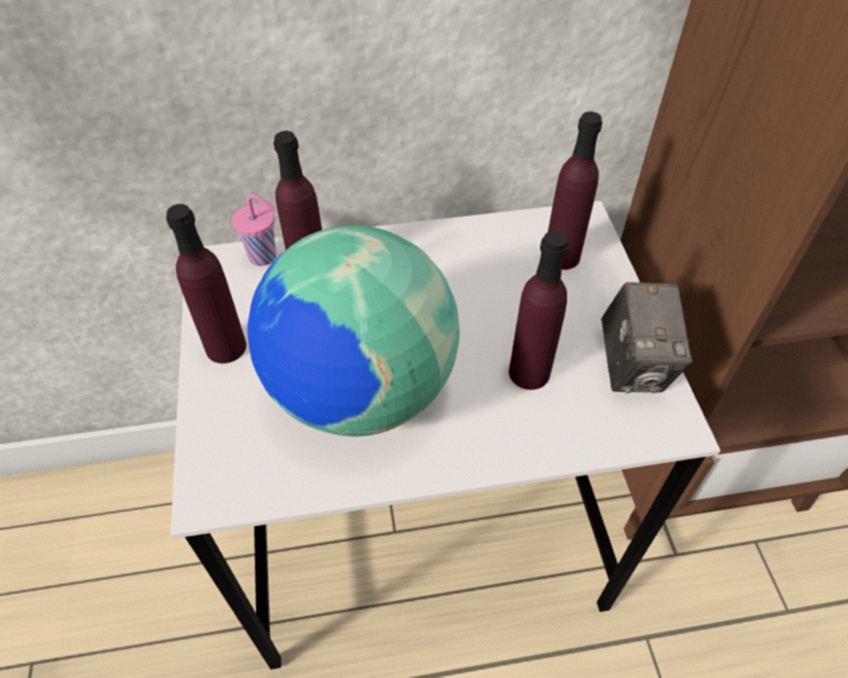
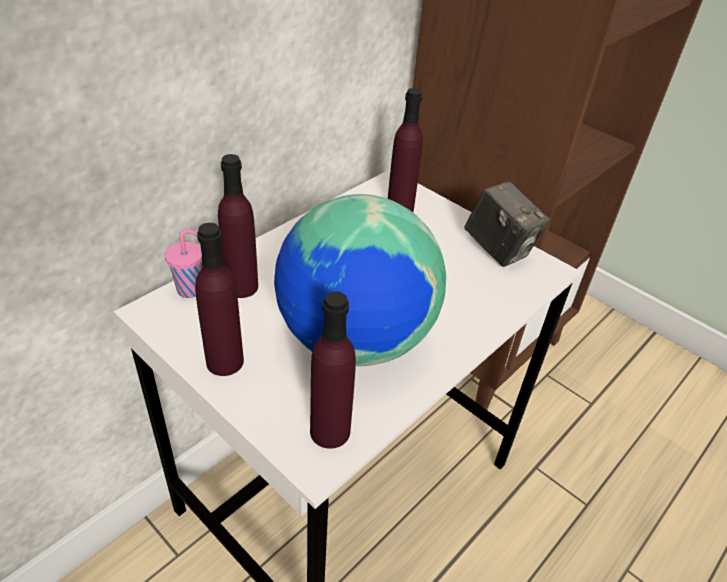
camera: 40 degrees left, 10 degrees down
(529, 372) = (447, 279): purple bottle -> purple bottle (330, 431)

